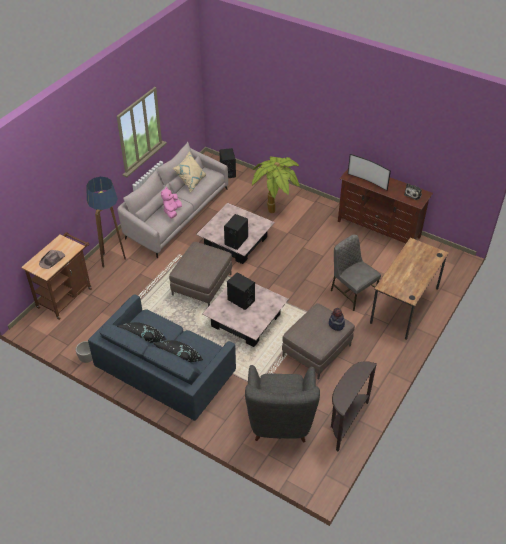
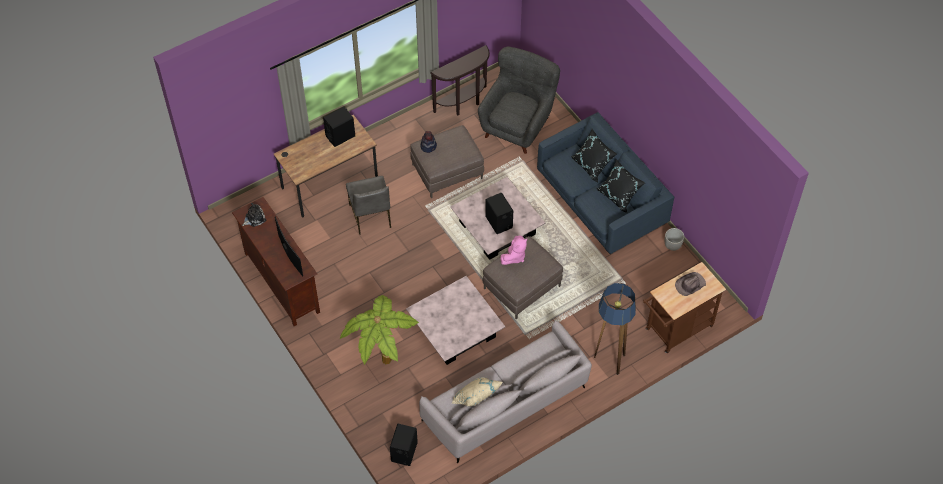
camera: 155 degrees left, 10 degrees up
(172, 211) = (521, 358): pink plush toy -> pink plush toy (514, 257)
(236, 241) = (464, 298): black speaker -> black speaker (340, 136)

